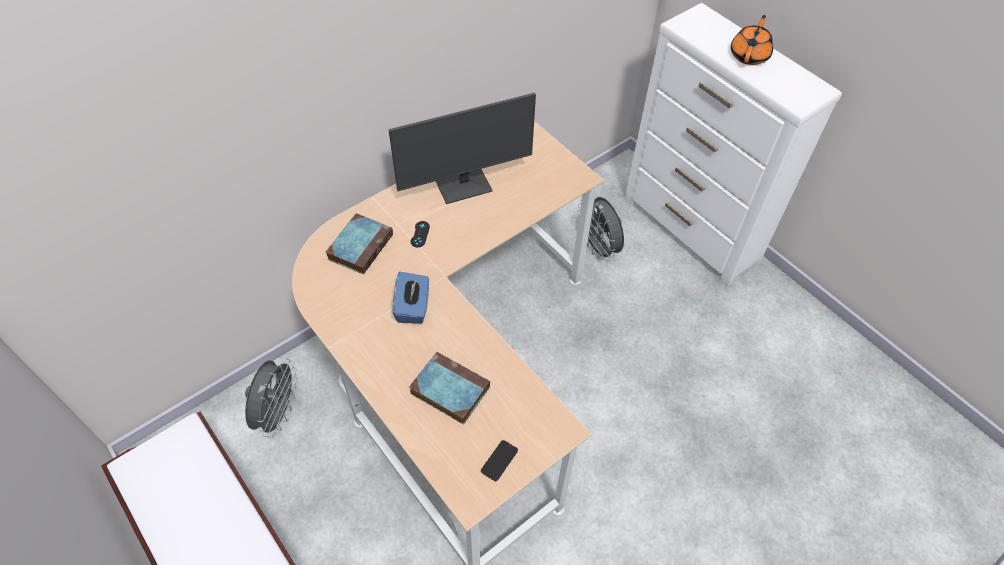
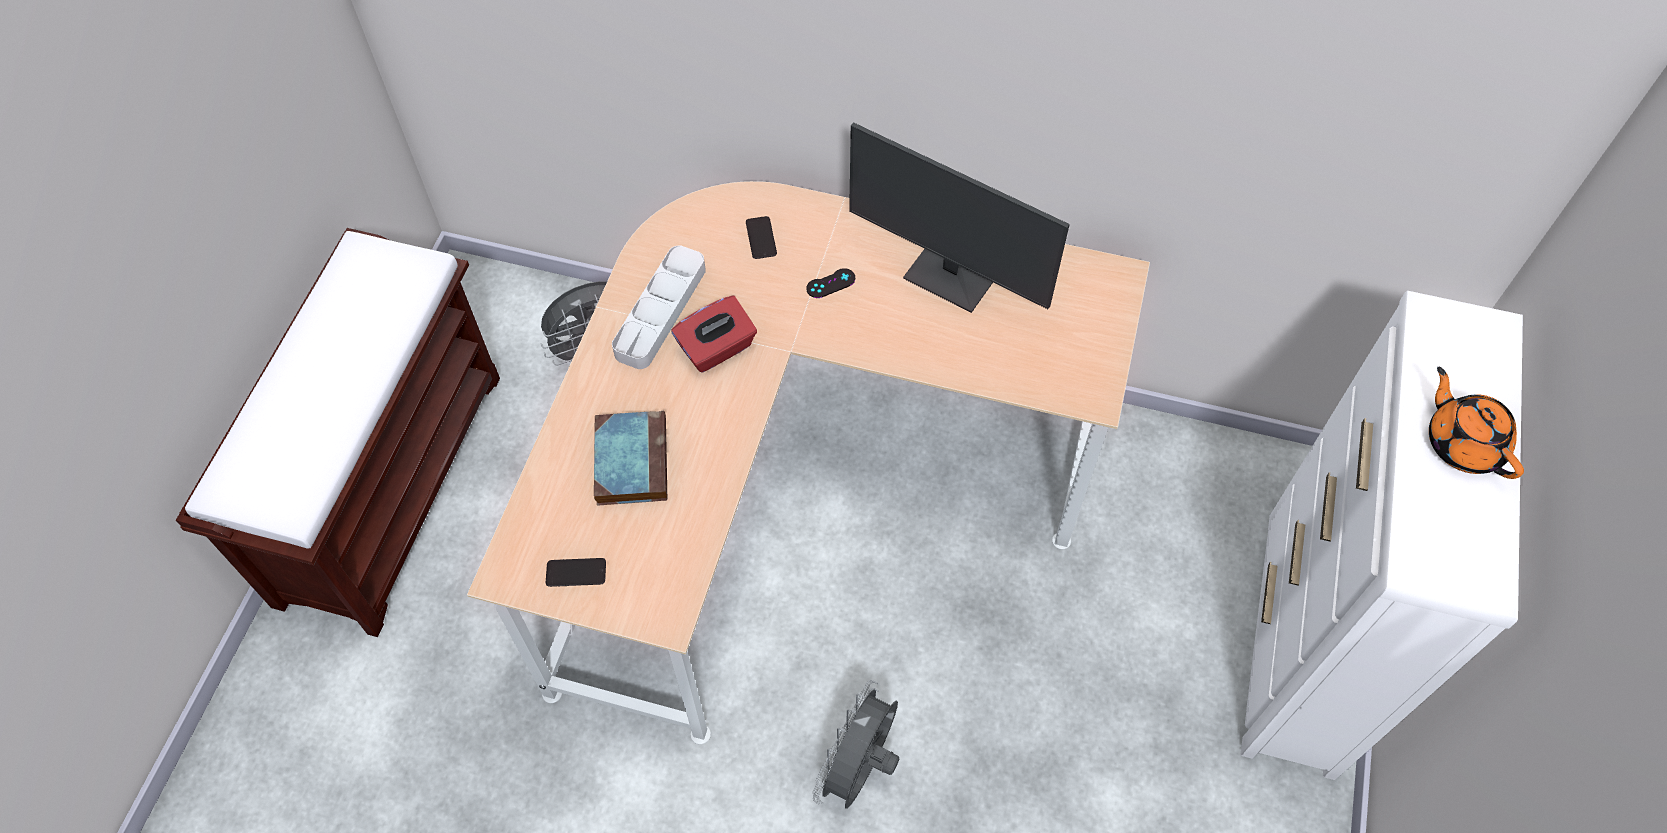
camera: 55 degrees right, 5 degrees up
(361, 246) = (761, 238): book -> phone
(362, 318) = (660, 311): none -> grey tray
(413, 307) = (717, 349): blue tissue box -> red tissue box
(598, 248) = (1146, 536): grey fan -> grey fan (859, 768)
(749, 55) = (1462, 443): orange teapot -> orange teapot turned 105 degrees counterclockwise

